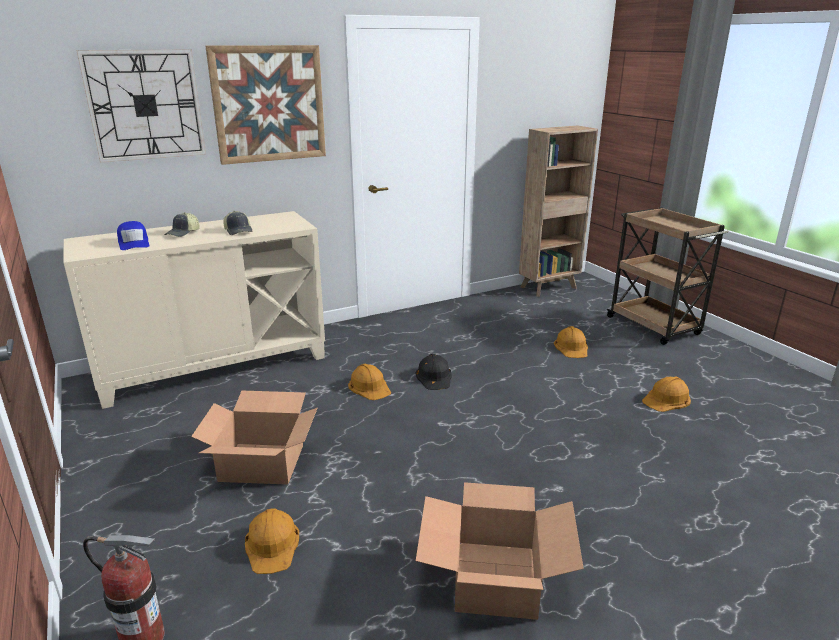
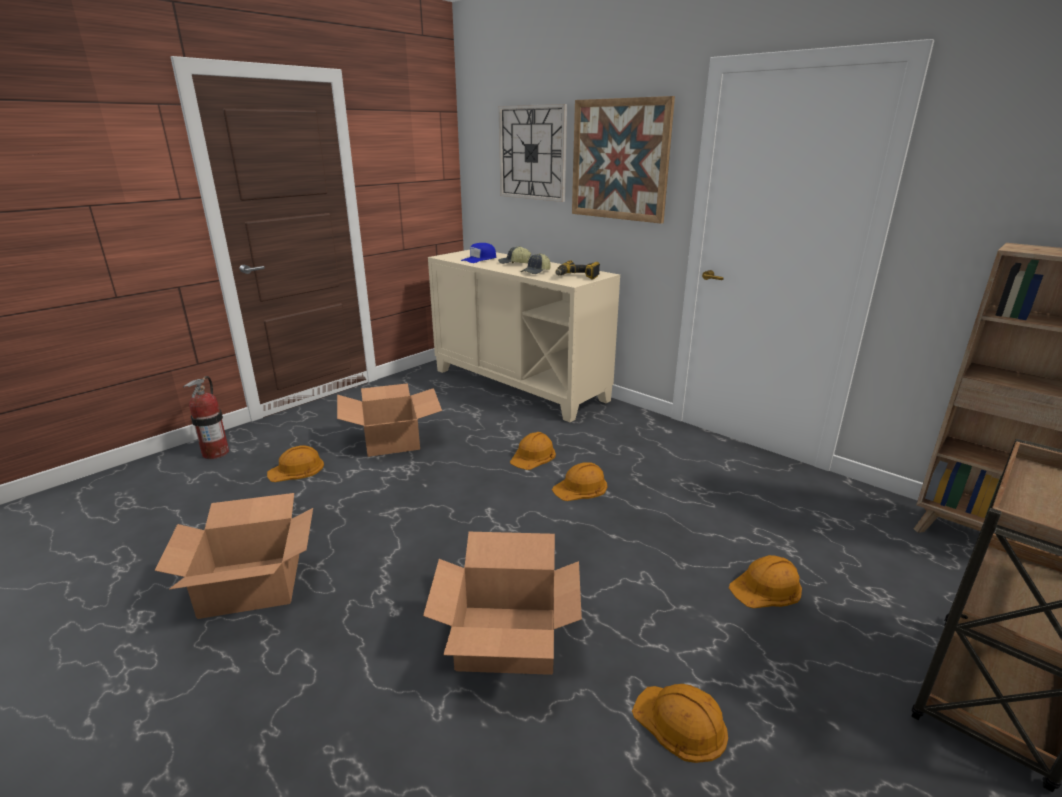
camera: 70 degrees right, 0 degrees up
(281, 222) = (577, 276): none -> power drill
(434, 377) = (581, 487): black hard hat -> orange hard hat
(598, 441) = (507, 640): none -> cardboard box

